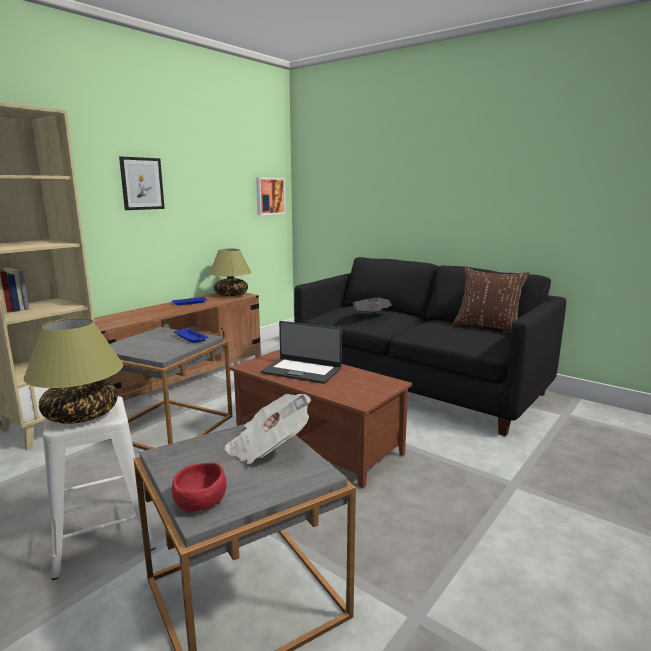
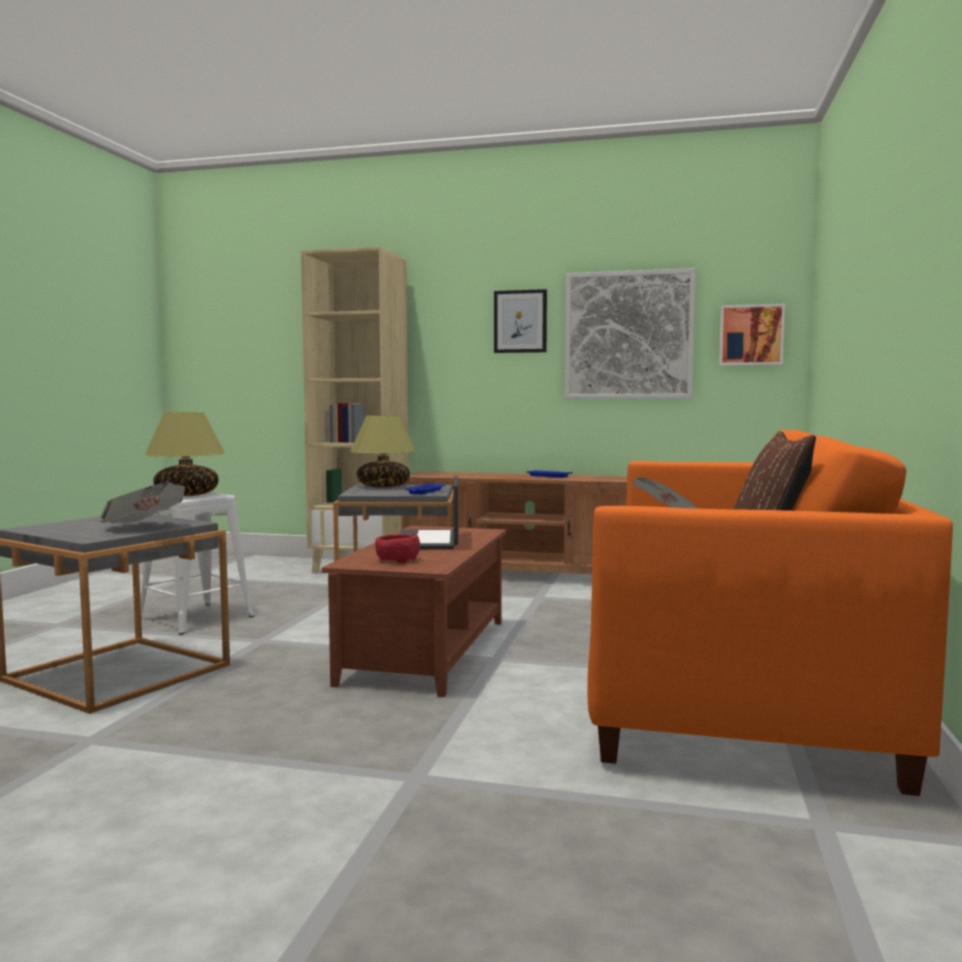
camera: 65 degrees right, 10 degrees down
(199, 502) = (47, 526): red bowl -> red bowl (396, 560)
(212, 196) = (628, 335): none -> picture
(231, 295) = (619, 478): table lamp -> table lamp (382, 486)
(417, 384) = (731, 676): black sofa -> orange sofa

